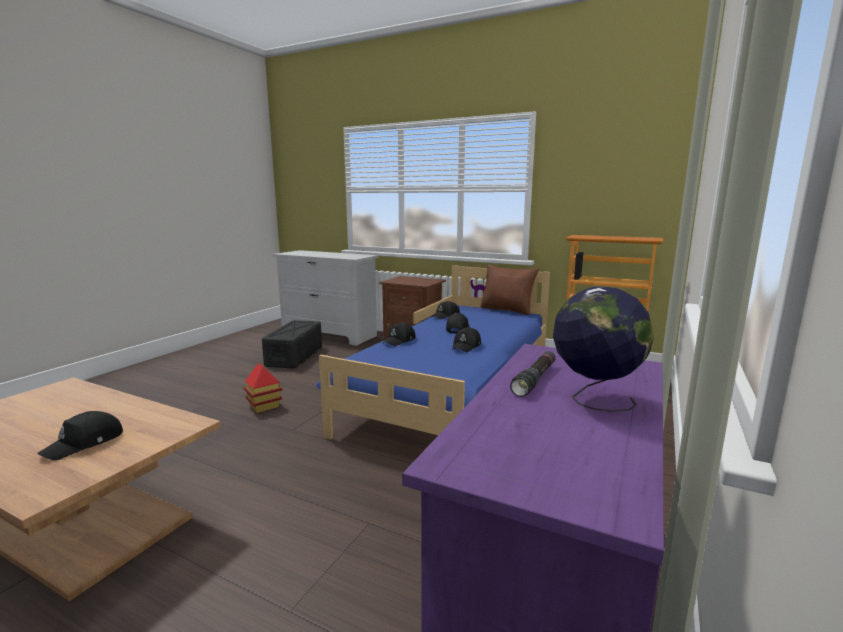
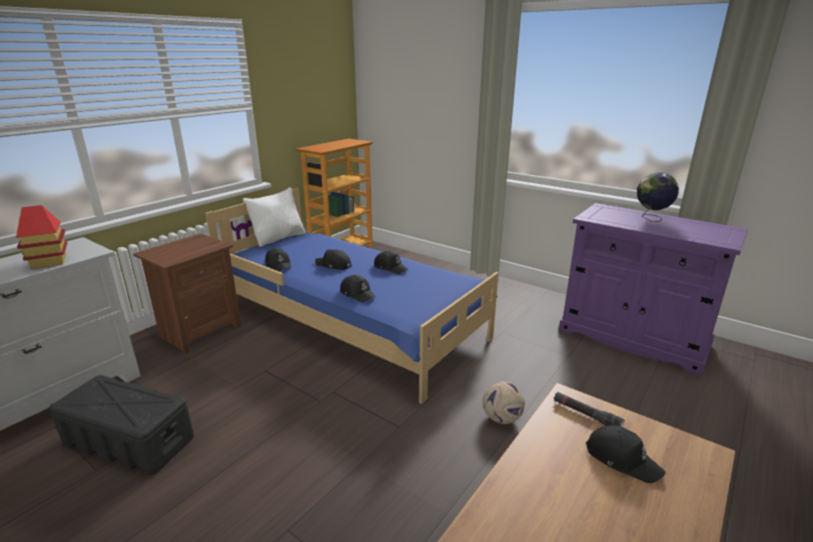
camera: 80 degrees left, 10 degrees up
(264, 406) = (324, 457): toy house -> toy house (49, 261)
(295, 483) = (502, 419): none -> football
(507, 310) = (279, 238): brown pillow -> white pillow
(535, 379) = (633, 223): black flashlight -> black flashlight (586, 415)

